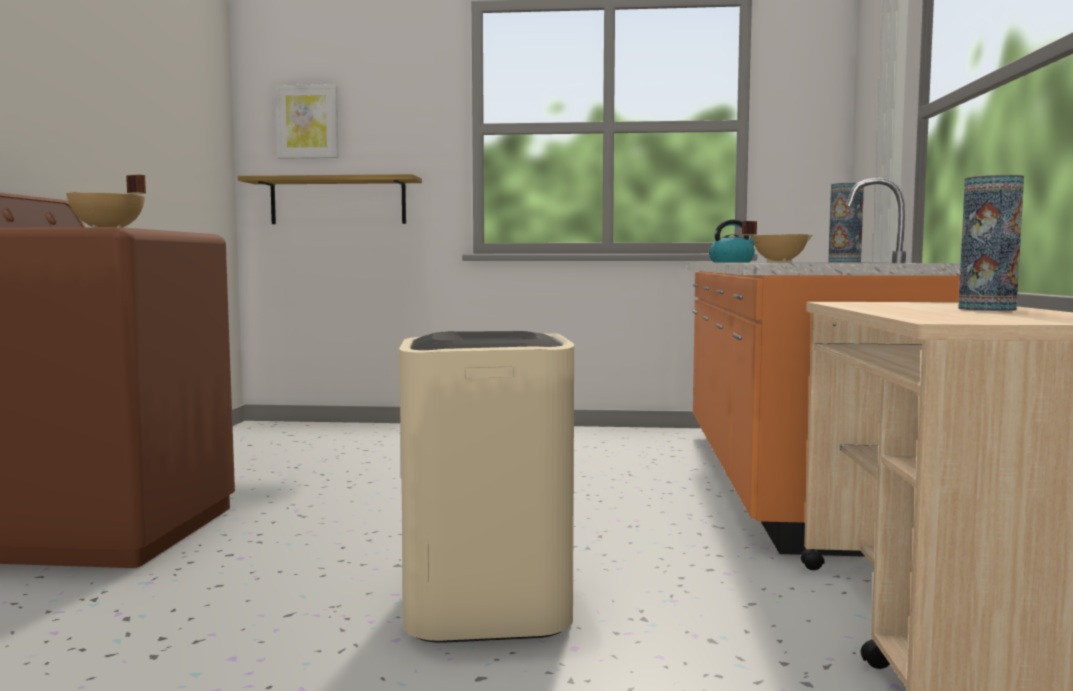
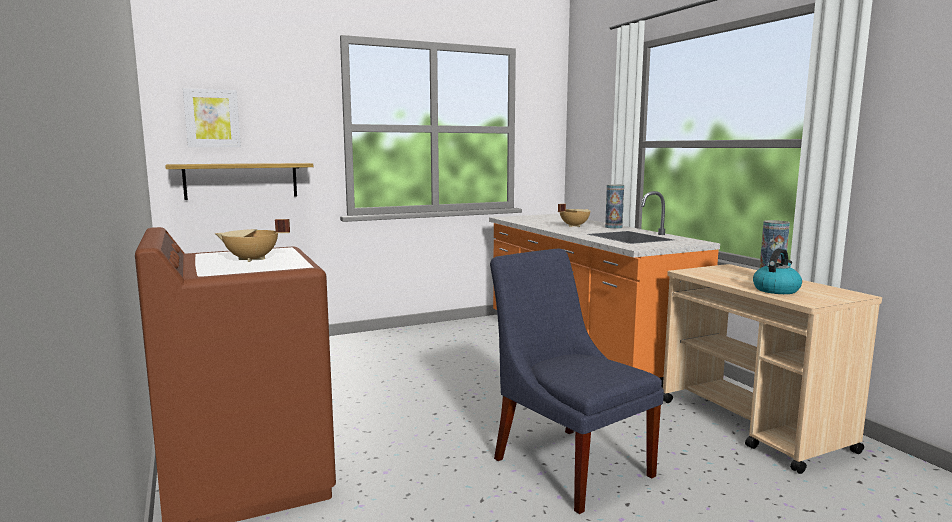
camera: 30 degrees left, 5 degrees up
(488, 605) = (568, 463): beige trash can -> blue chair
(732, 262) = (525, 219): kettle -> kettle (776, 290)

